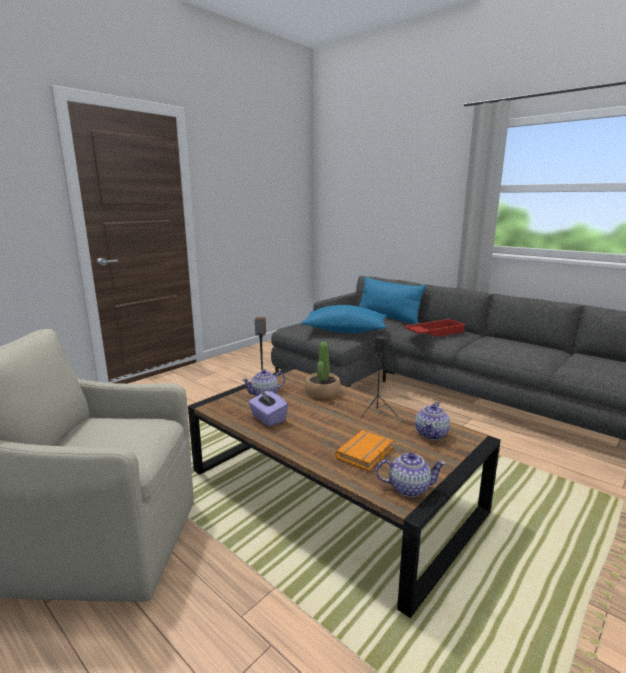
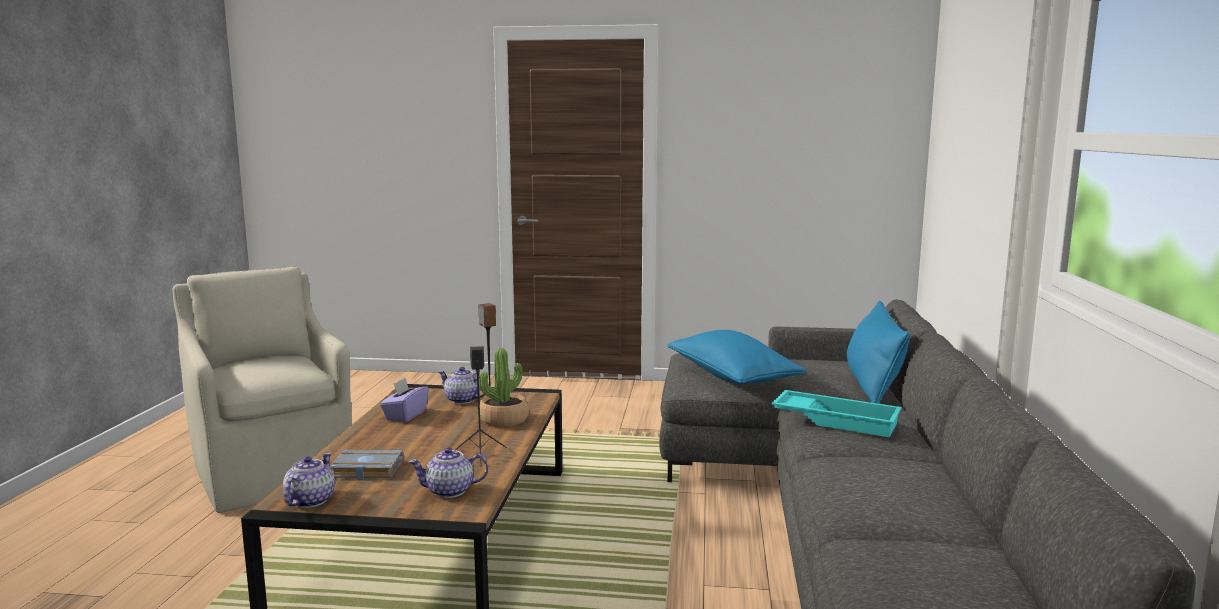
camera: 55 degrees right, 5 degrees down
(365, 454) = (364, 470): orange book -> grey book
(408, 488) = (309, 501): teapot -> teapot turned 135 degrees counterclockwise
(434, 332) = (836, 420): red tray -> turquoise tray

